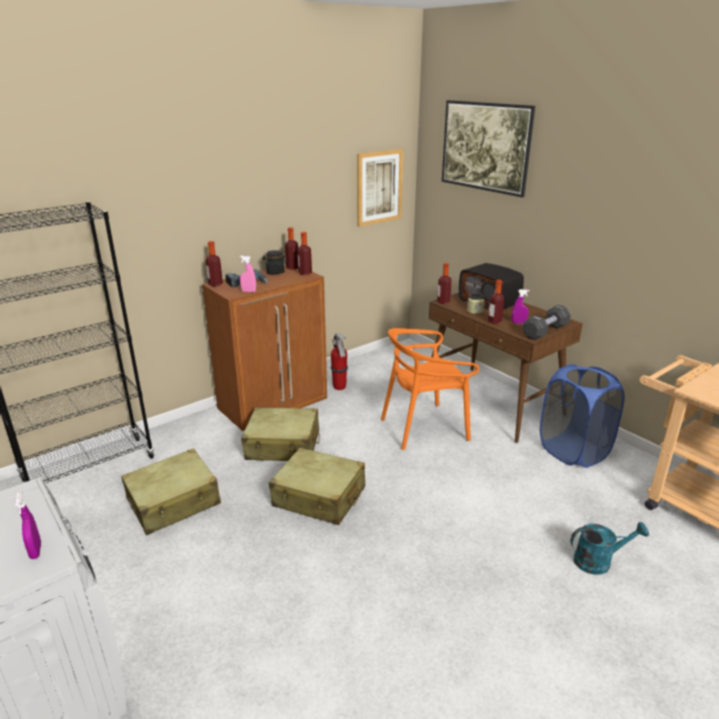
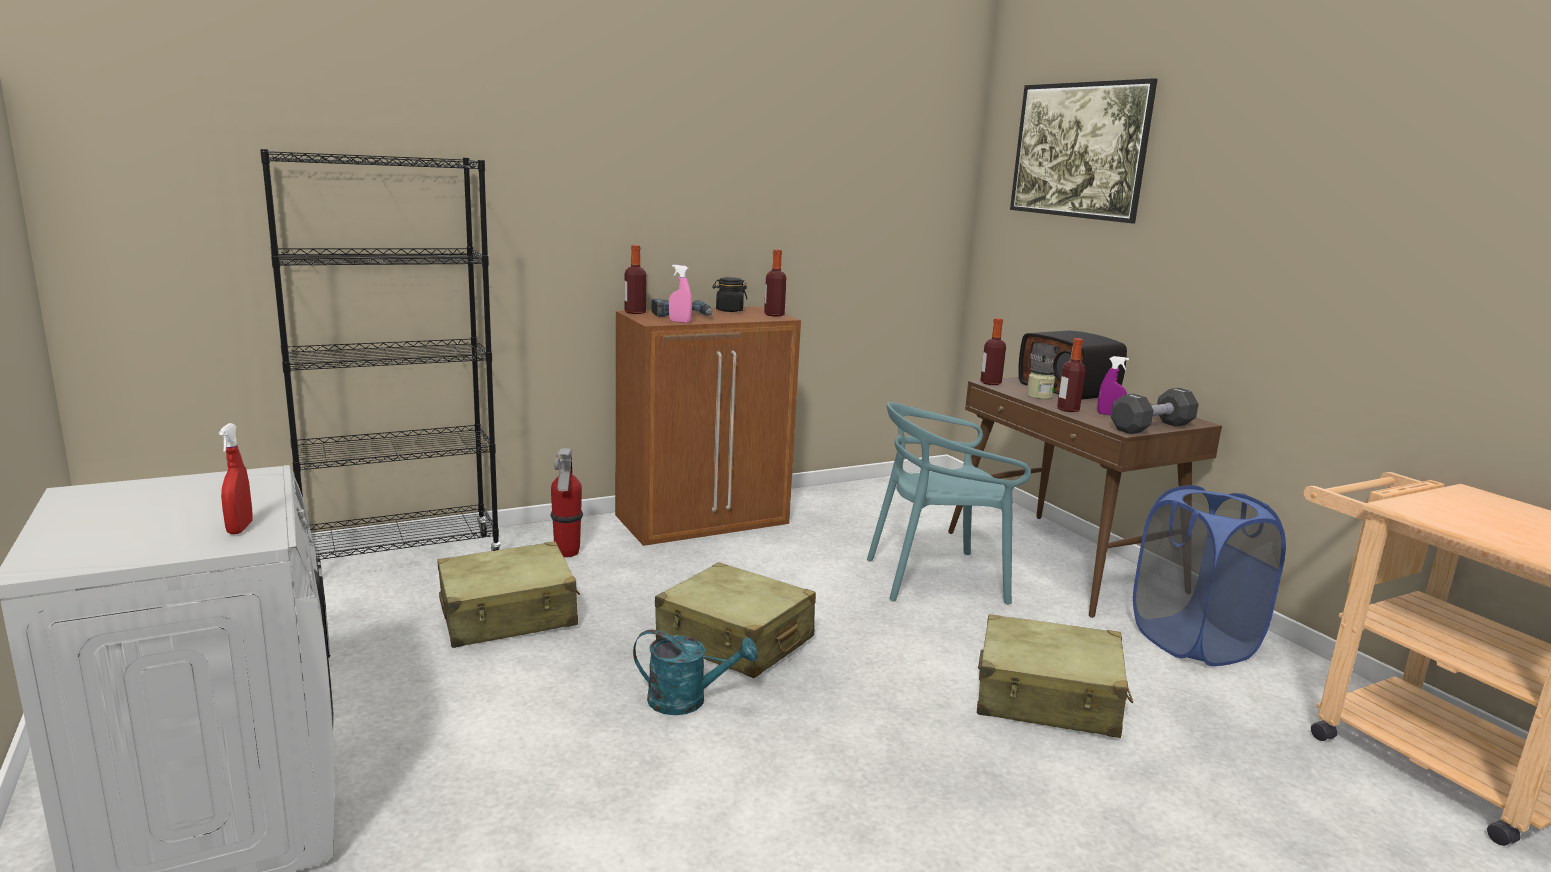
camera: 10 degrees right, 10 degrees down
(36, 551) = (240, 528): purple spray bottle -> red spray bottle
(283, 445) = (700, 571): beige suitcase -> beige suitcase (1048, 698)
(292, 268) = (758, 309): bottle -> none
(339, 387) = (813, 513): fire extinguisher -> fire extinguisher (567, 553)
(379, 187) = (911, 213): picture -> none
(424, 427) = (936, 578): orange chair -> turquoise chair
(598, 561) = (1203, 797): turquoise watering can -> turquoise watering can (687, 701)

